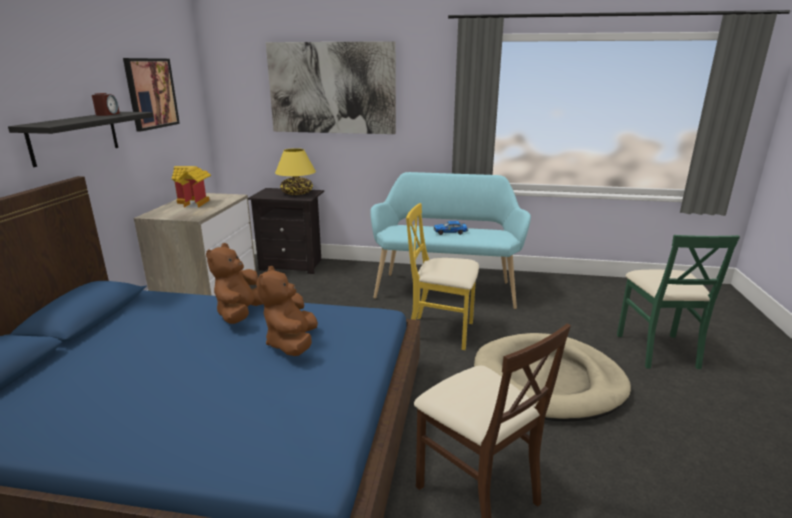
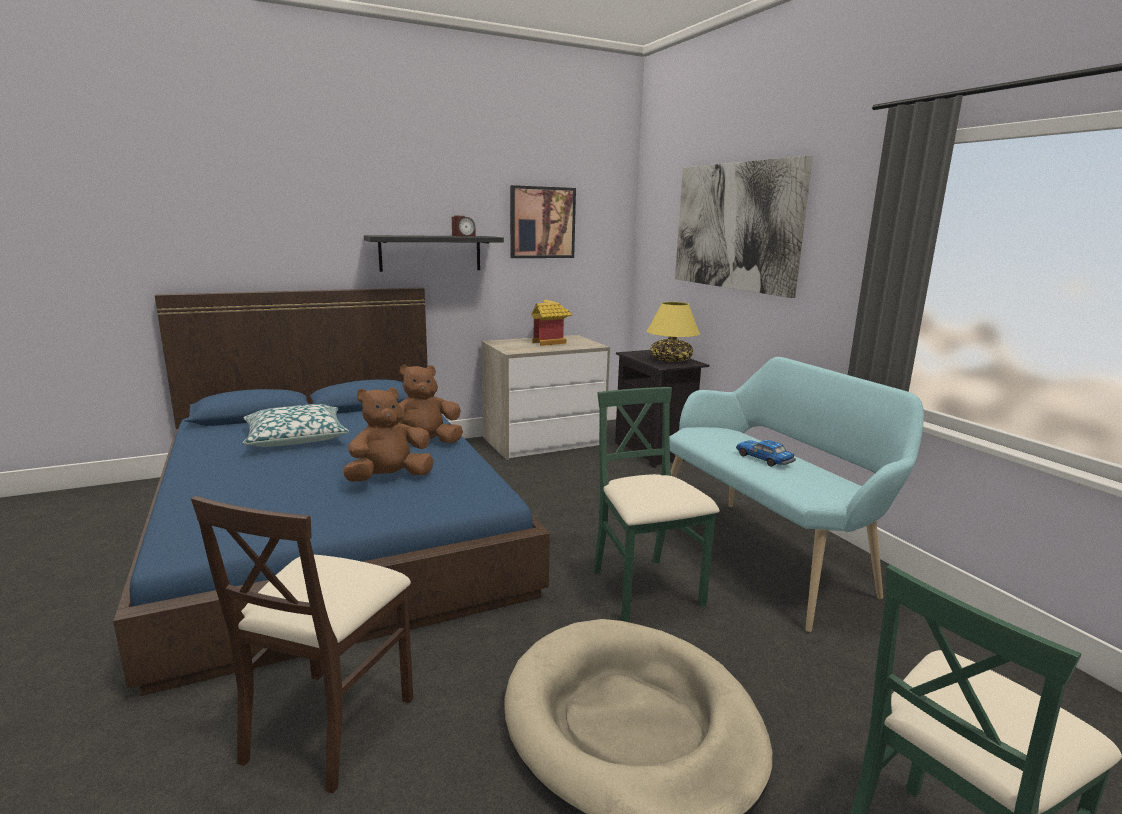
camera: 55 degrees right, 5 degrees down
(114, 369) = (296, 438): none -> pillow
(442, 331) = (645, 589): yellow chair -> green chair

